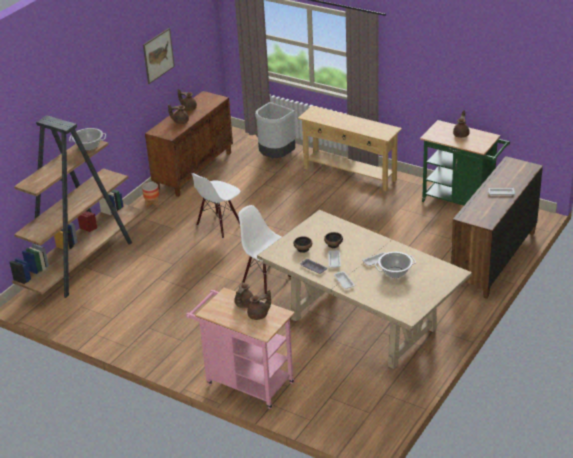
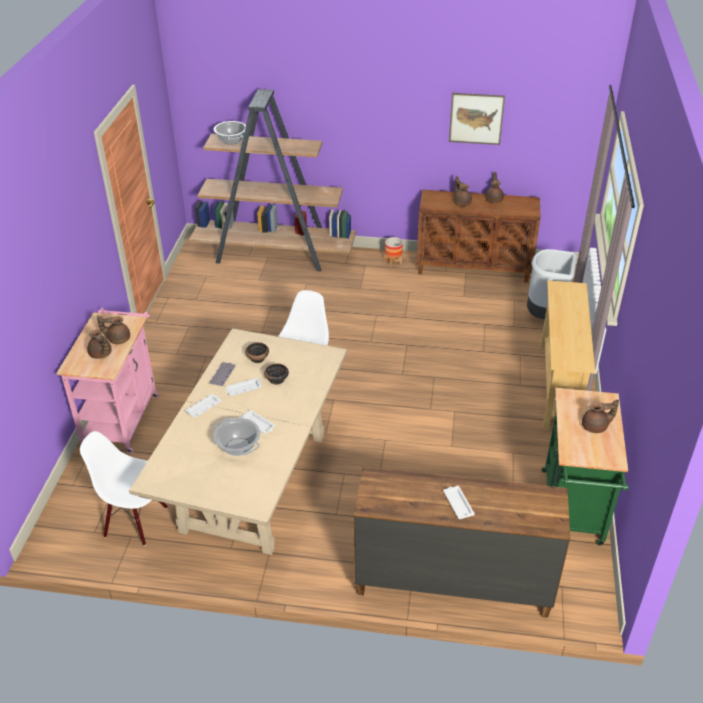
camera: 65 degrees right, 5 degrees up
(89, 146) = (302, 147): cooking pot -> cooking pot (231, 140)
(219, 225) = (383, 317): white chair -> white chair (136, 521)

